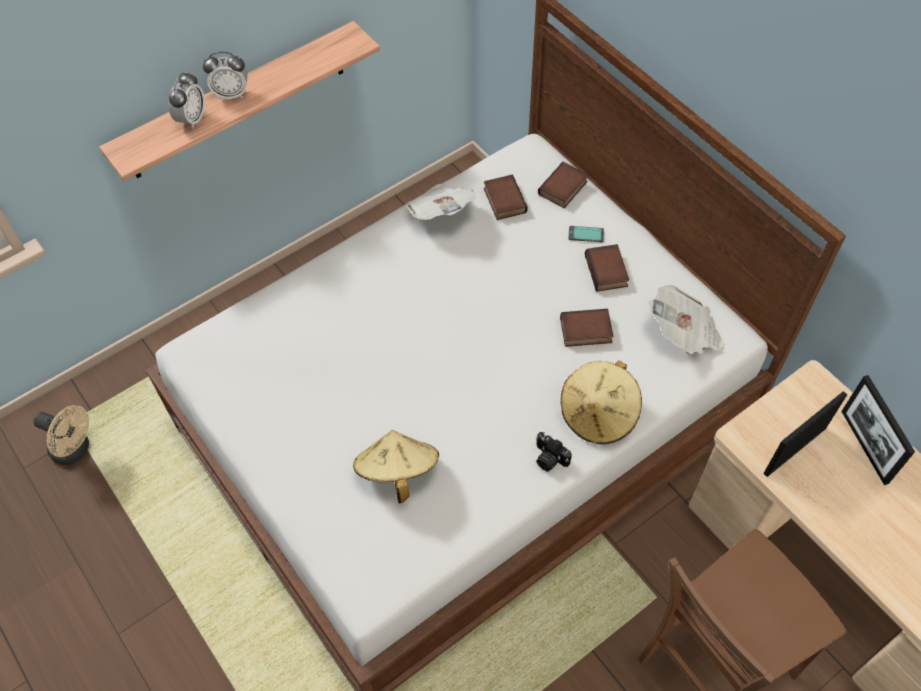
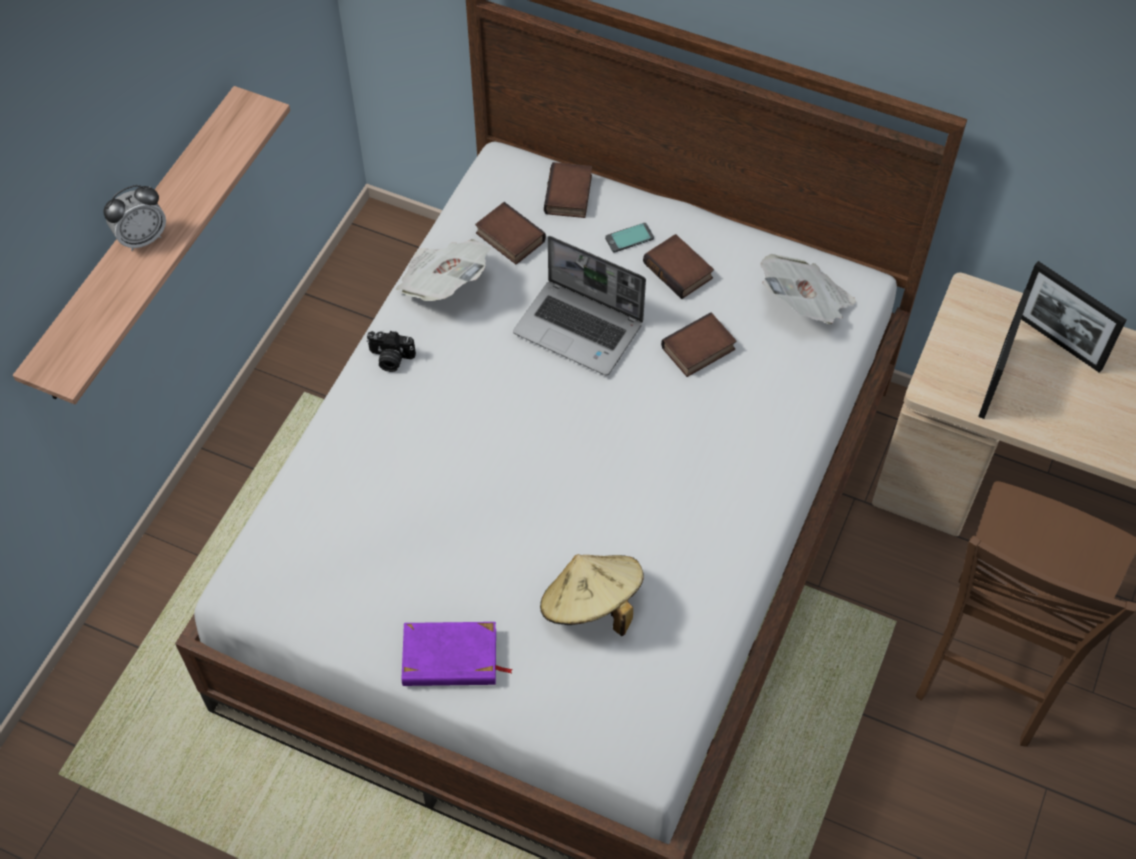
camera: 30 degrees left, 0 degrees up
(75, 450) = (89, 805): beige fan -> none
(192, 119) = (113, 290): alarm clock -> none
(283, 461) = (450, 658): none -> purple book
(512, 281) = (580, 328): none -> laptop
(548, 459) = (747, 509): camera -> camera (390, 359)
(598, 414) = (770, 435): beige hat -> none

